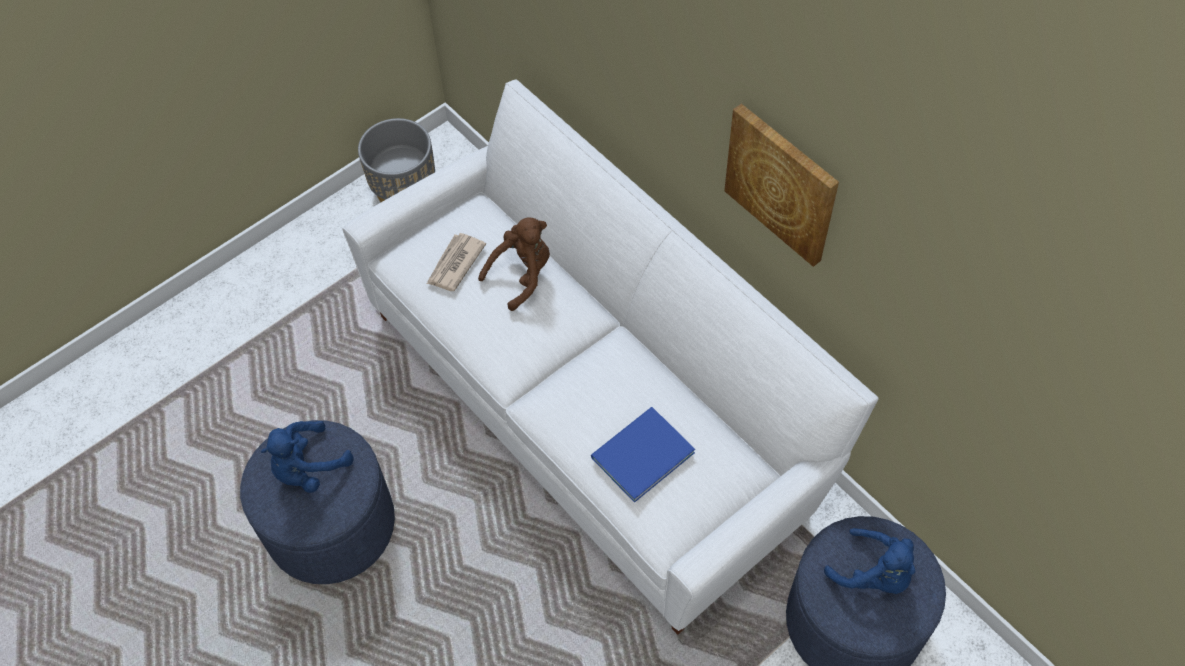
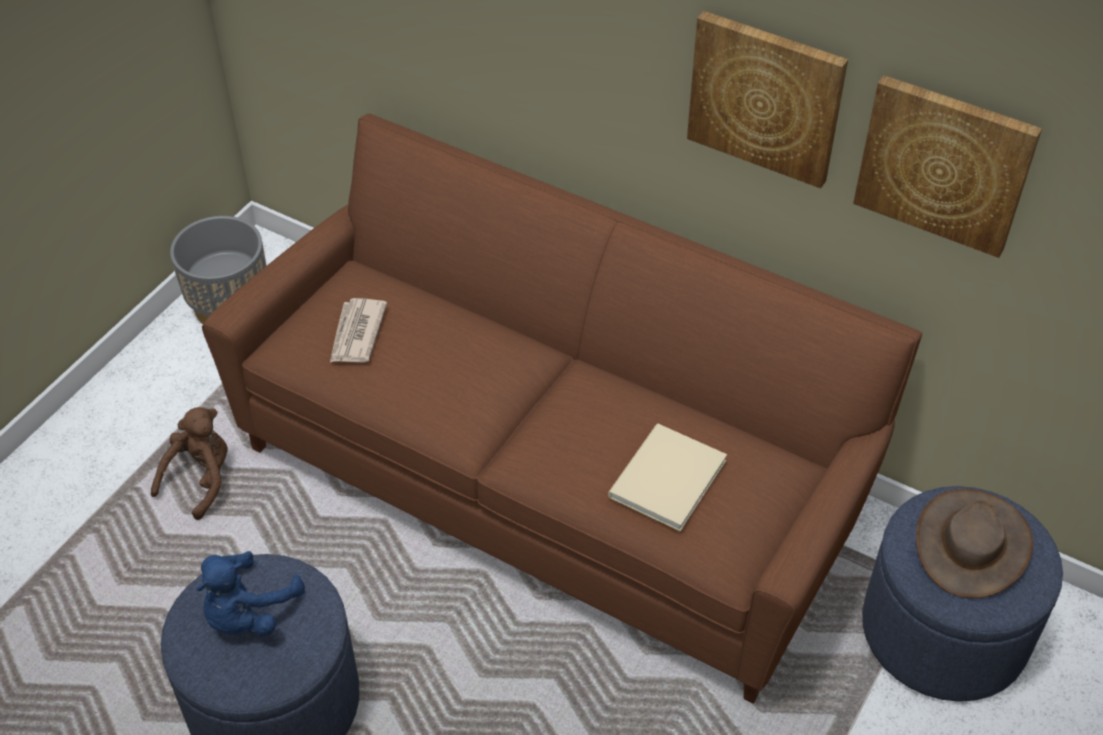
camera: 20 degrees left, 10 degrees down
(522, 275) = (443, 326): brown plush toy -> brown plush toy (201, 479)
(595, 404) = (551, 479): white sofa -> brown sofa
(639, 455) = (663, 480): blue book -> beige book
(874, 574) = (972, 544): blue plush toy -> brown hat
(903, 285) = (944, 164): none -> picture

